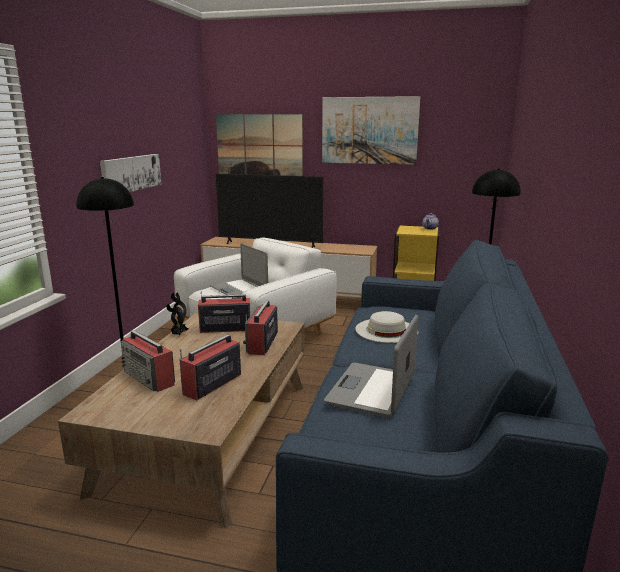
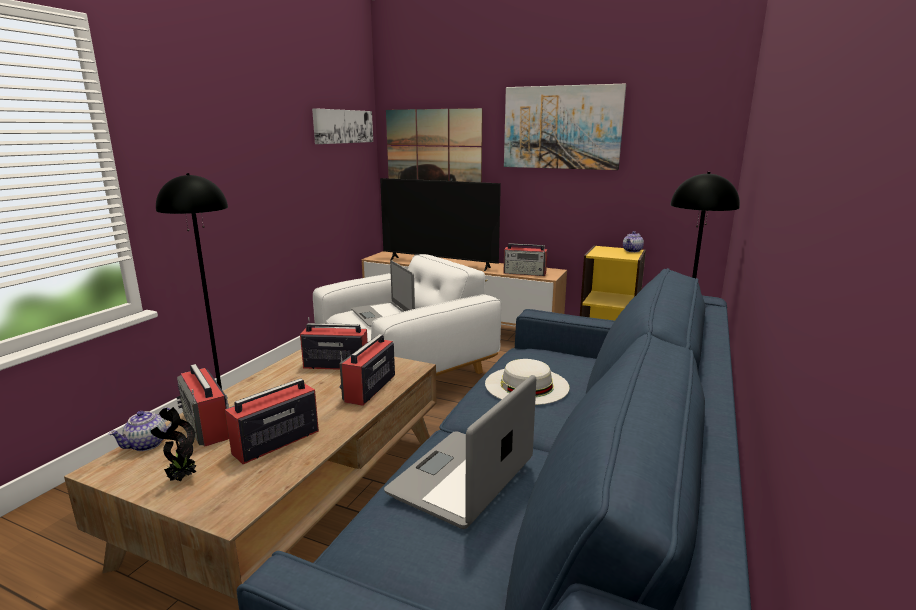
camera: 10 degrees right, 0 degrees up
(109, 394) = (147, 444): none -> teapot
(131, 173) = (264, 174): picture -> picture (343, 126)
(178, 334) = (277, 369): potted plant -> potted plant (181, 479)
(345, 250) = (525, 273): none -> radio

